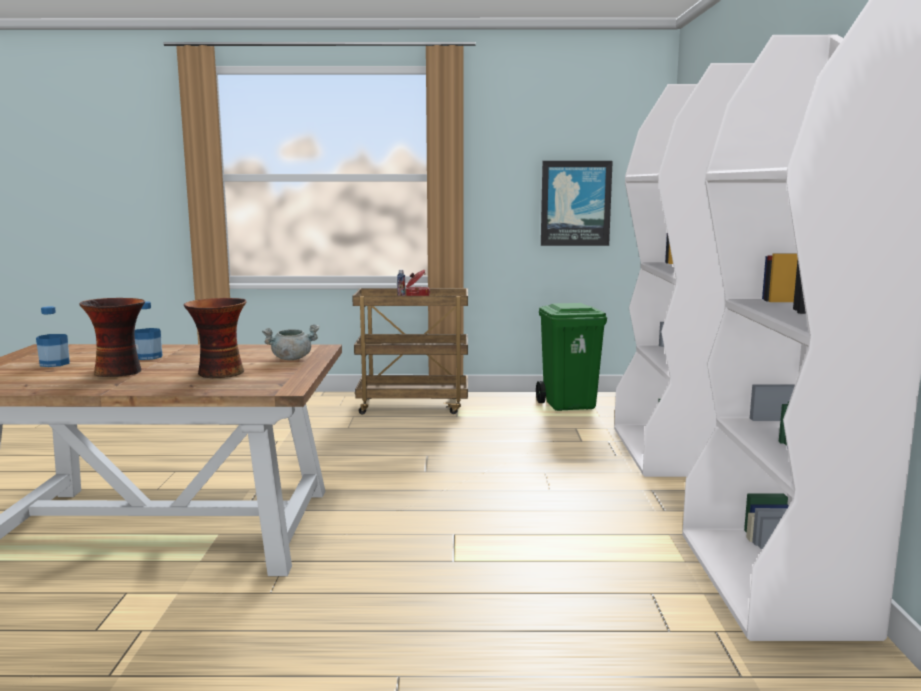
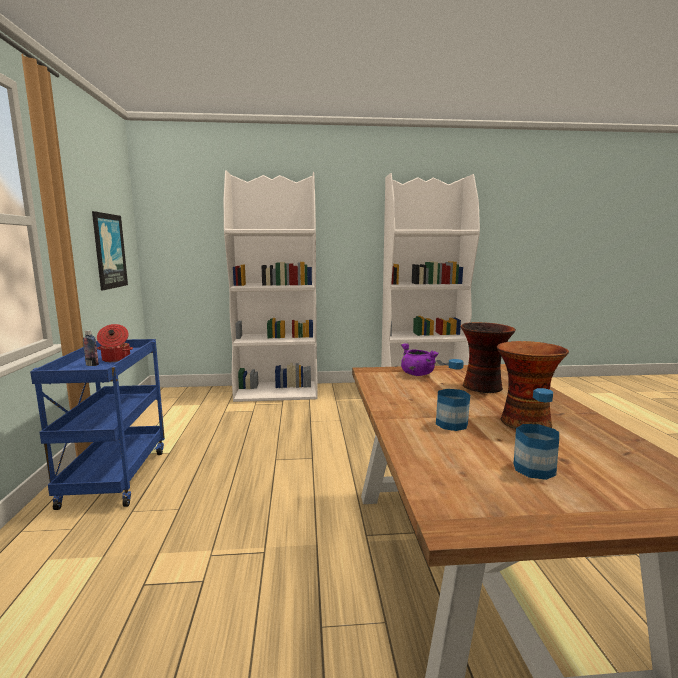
camera: 95 degrees left, 0 degrees up
(292, 358) = (417, 374): grey cooking pot -> purple cooking pot
(414, 405) = (115, 476): brown cart -> blue cart
(569, 405) = (165, 412): green trash can -> none

